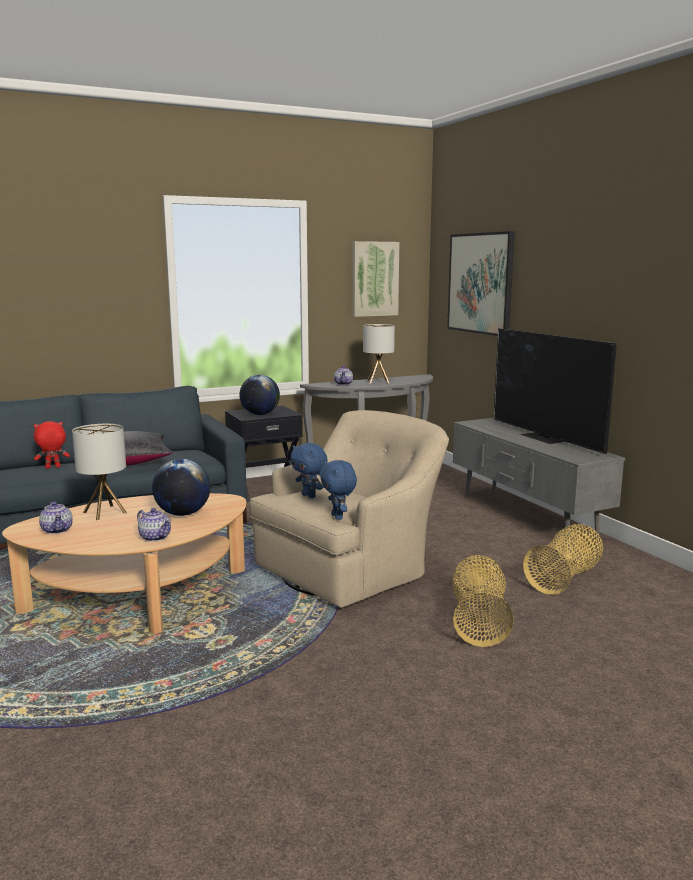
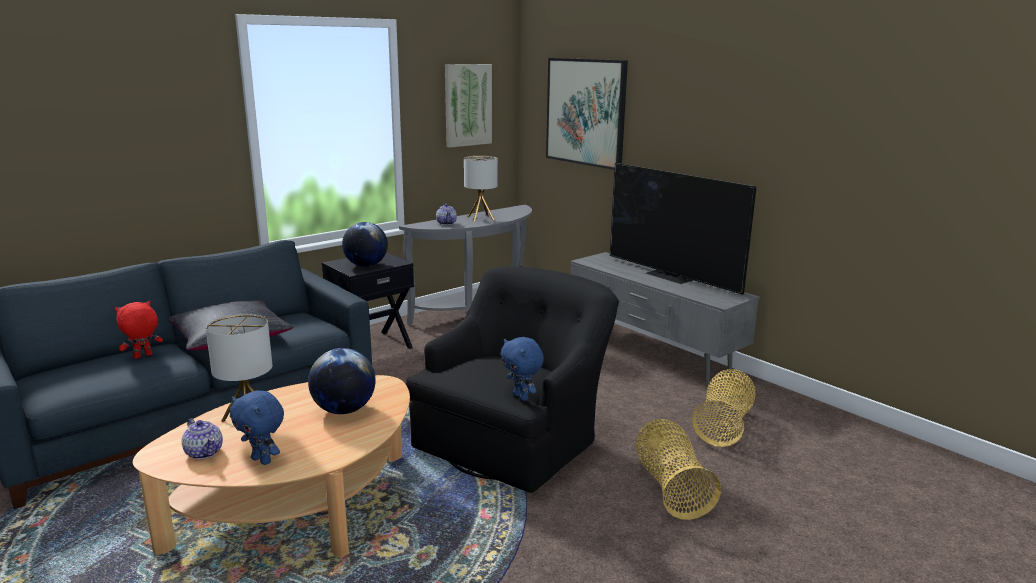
camera: 15 degrees left, 5 degrees up
(155, 537) = (332, 449): teapot -> none
(309, 496) = (476, 371): blue plush toy -> blue plush toy (262, 460)
(351, 568) = (514, 439): beige armchair -> black armchair

